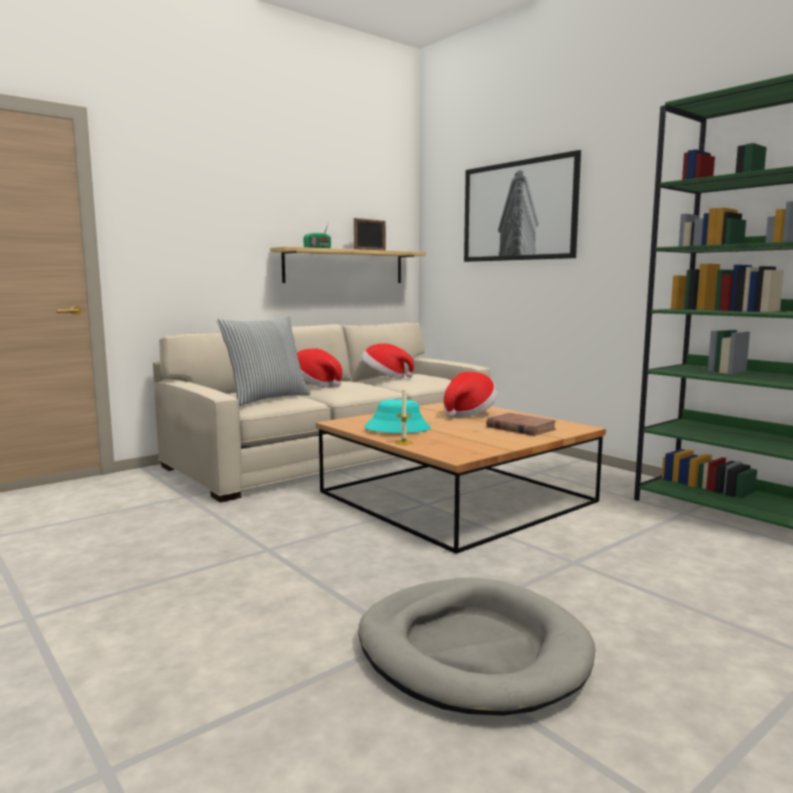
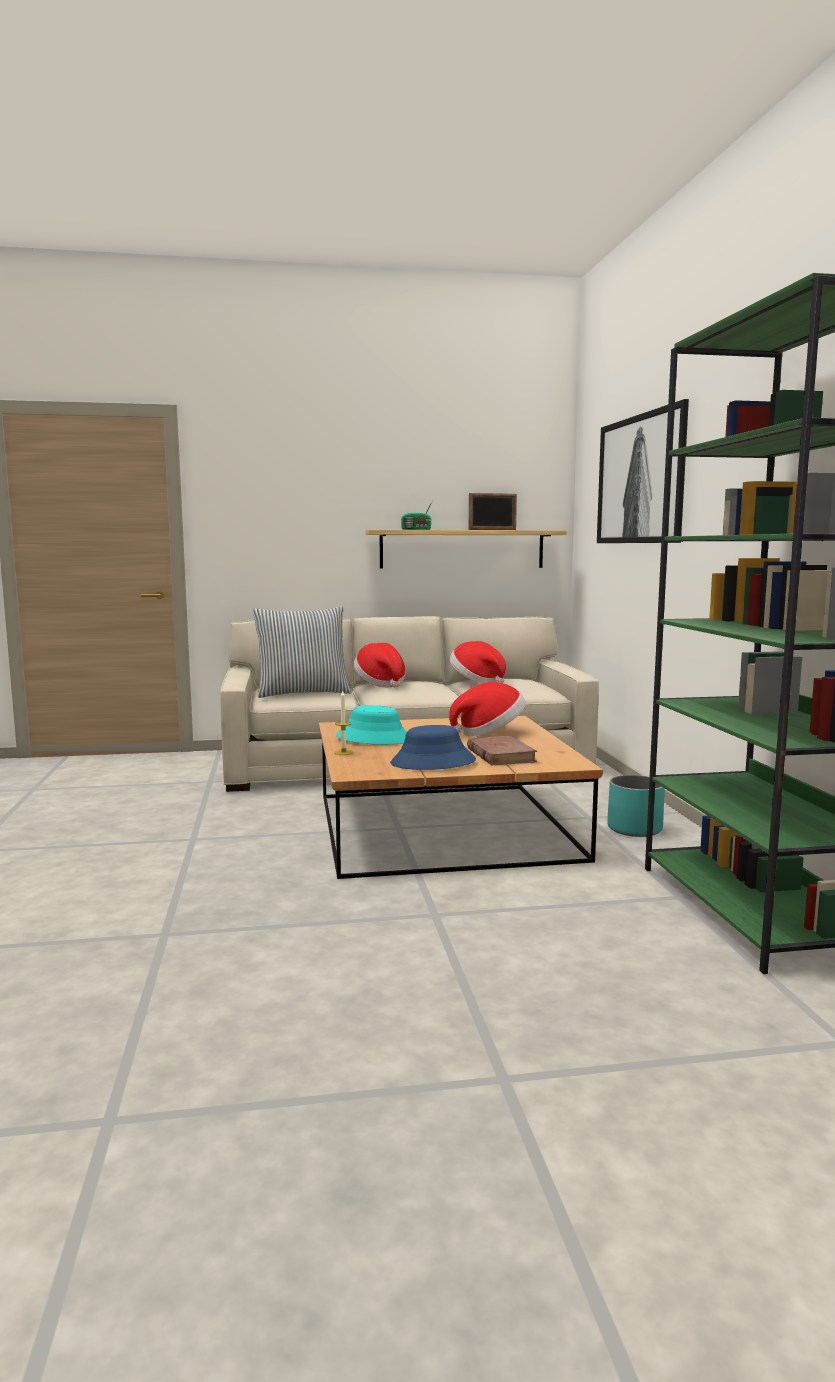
camera: 30 degrees right, 0 degrees up
(472, 651) = (195, 959): grey dog bed -> none
(490, 440) = (433, 762): none -> blue hat
(579, 474) = (635, 829): none -> turquoise planter

